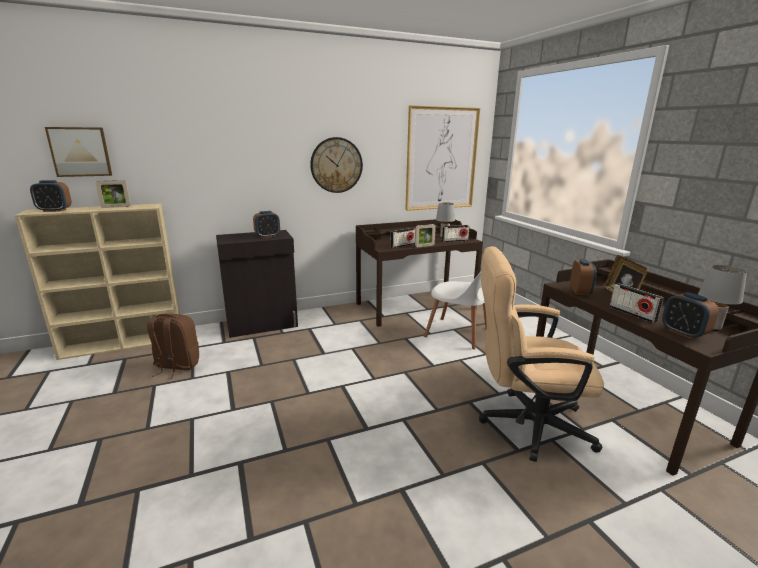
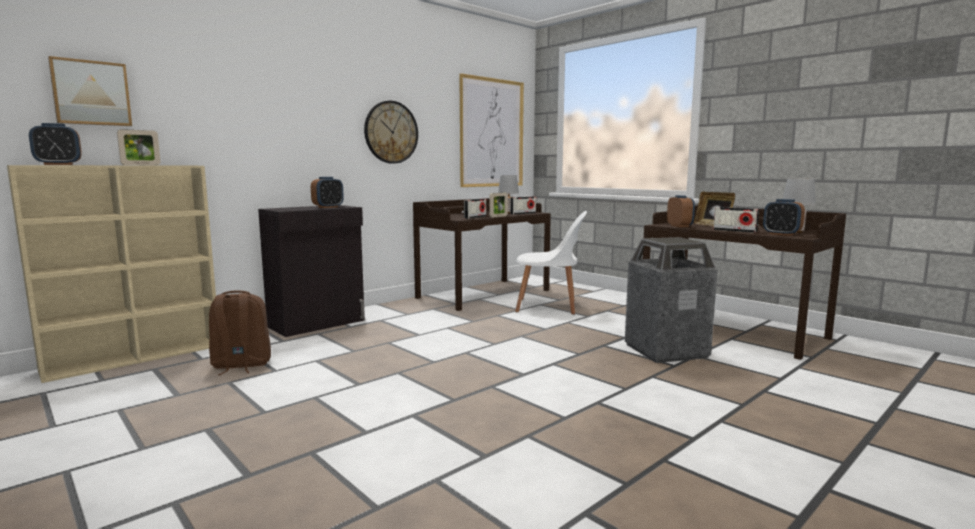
camera: 20 degrees left, 10 degrees down
(525, 424) = (665, 351): beige office chair -> trash can

